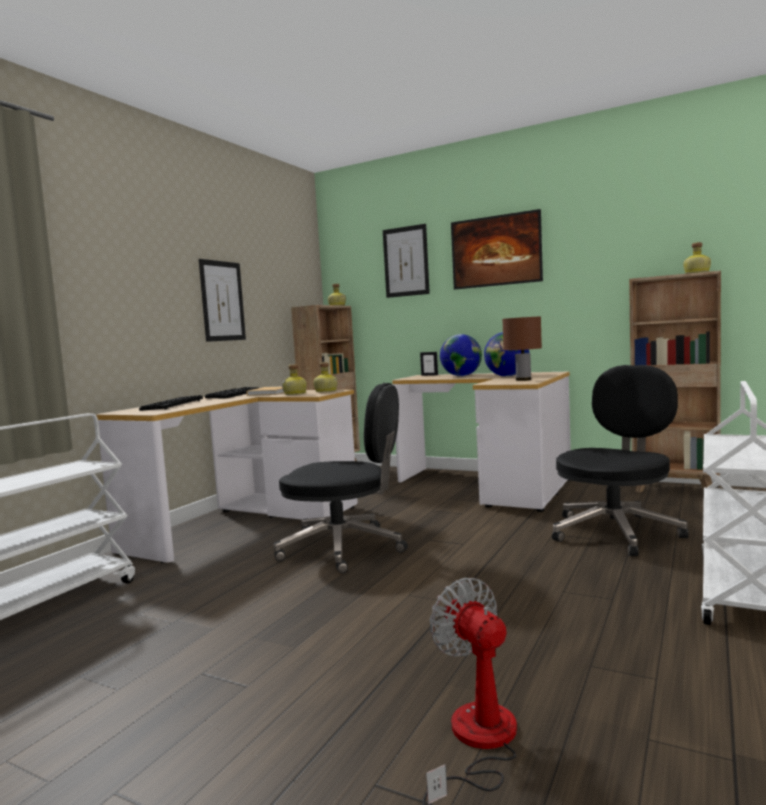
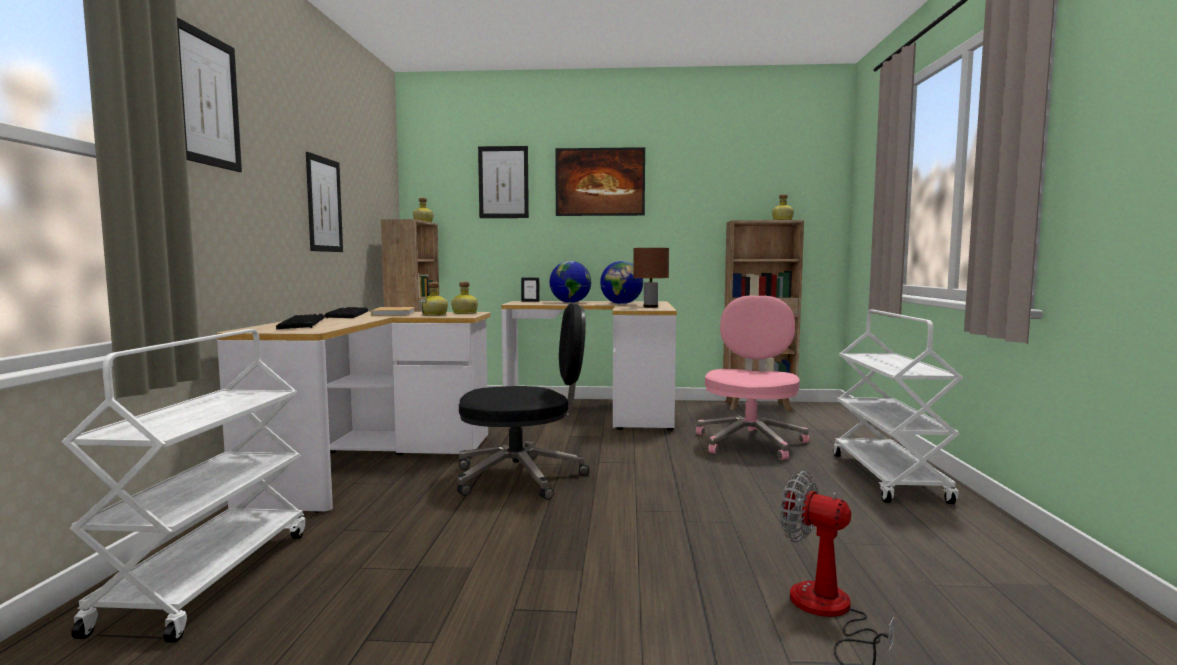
camera: 25 degrees left, 0 degrees up
(86, 232) = (207, 100): none -> picture
(616, 531) = (750, 442): black office chair -> pink office chair

